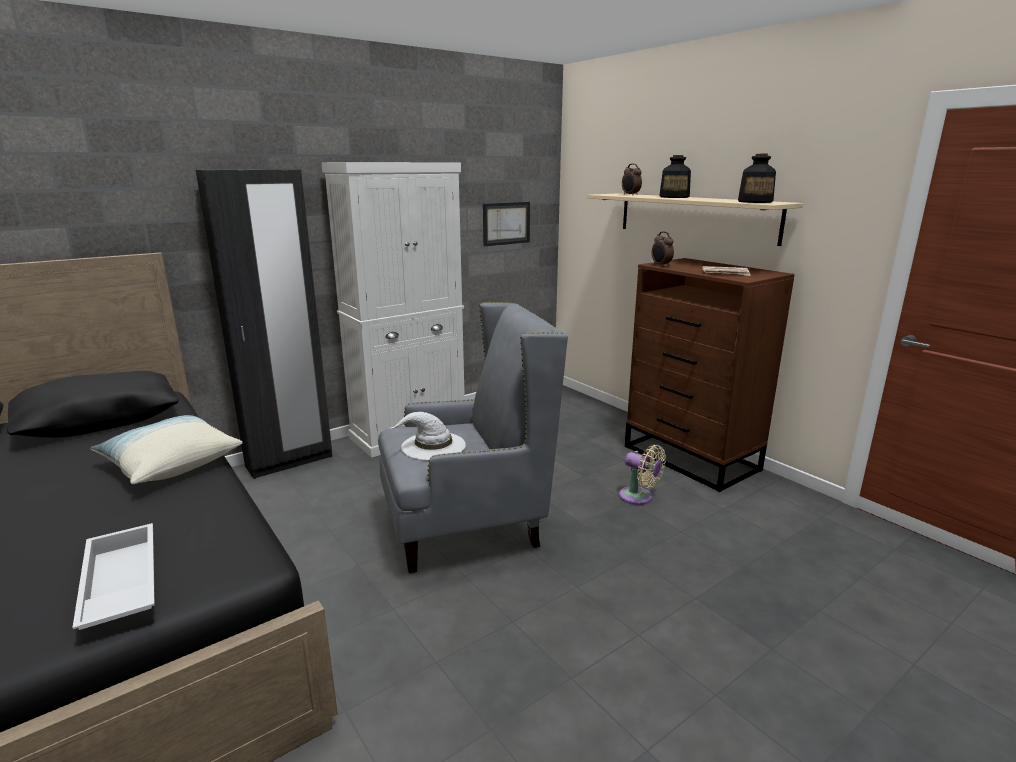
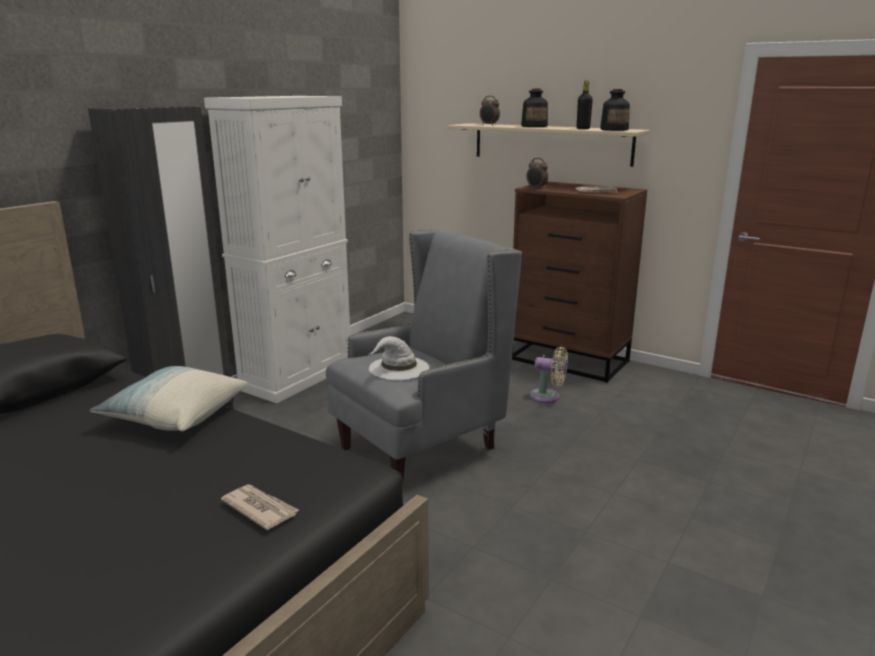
camera: 20 degrees left, 0 degrees up
(119, 585) = (260, 508): white tray -> newspaper
(506, 223) = (360, 155): picture -> none
(720, 200) = (583, 129): none -> black bottle

